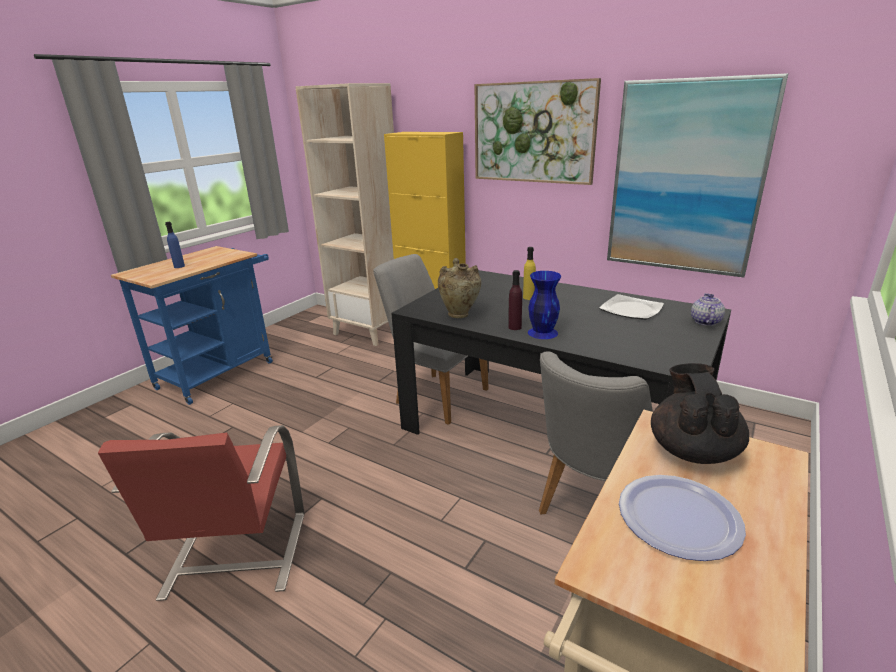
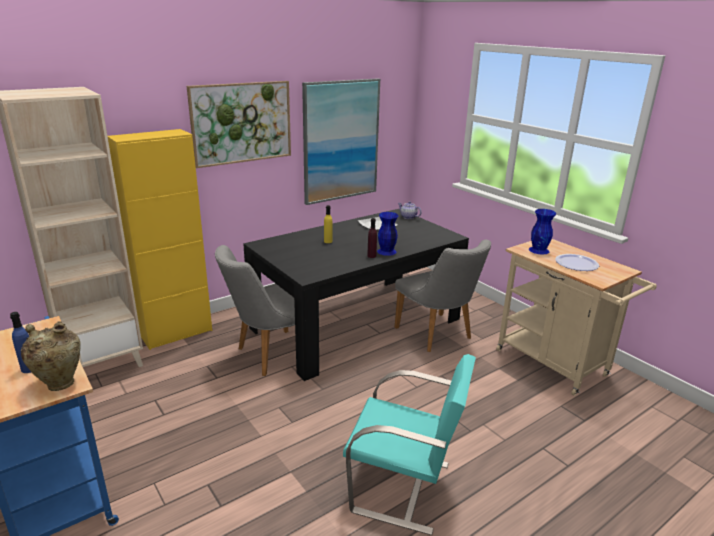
camera: 70 degrees left, 0 degrees up
(235, 556) = (403, 488): red chair -> turquoise chair
(459, 314) = (334, 265): beige vase -> beige vase (60, 383)
(692, 450) = (539, 250): black teapot -> blue vase

